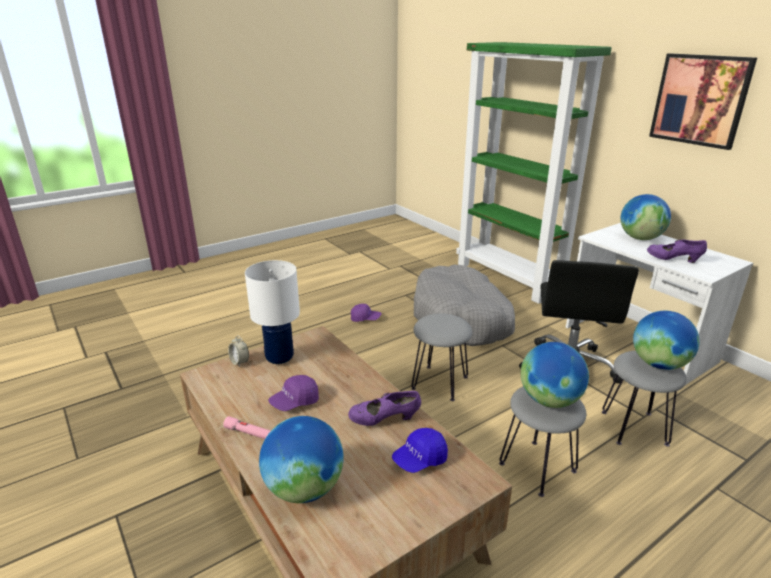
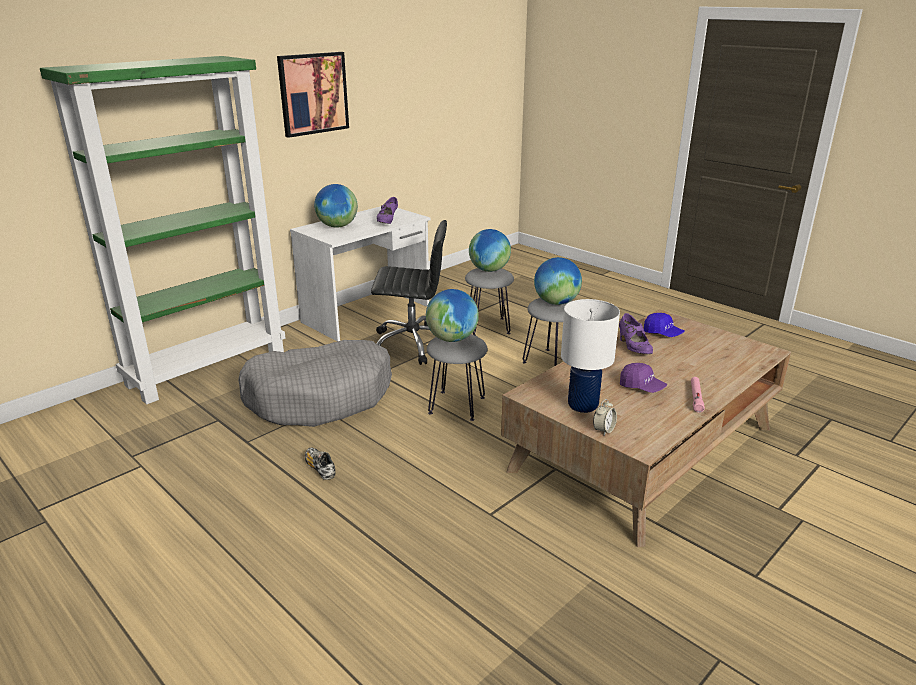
camera: 100 degrees left, 0 degrees up
(304, 489) = (726, 368): globe -> globe (452, 339)
(365, 318) = (320, 468): purple cap -> shoe

